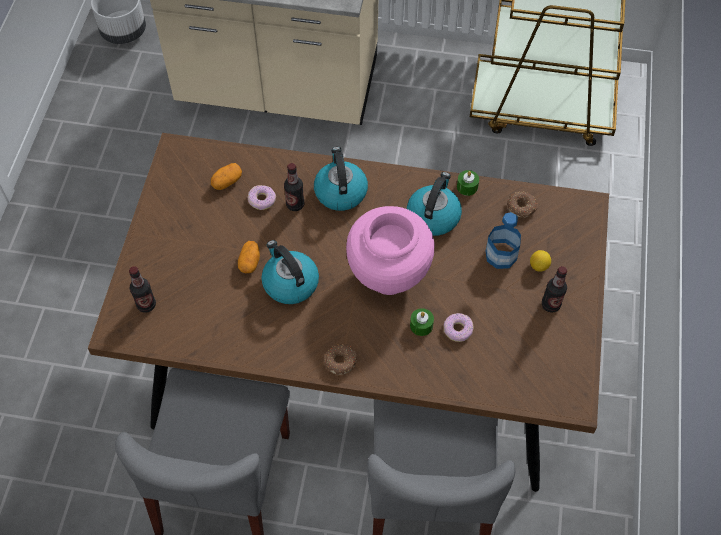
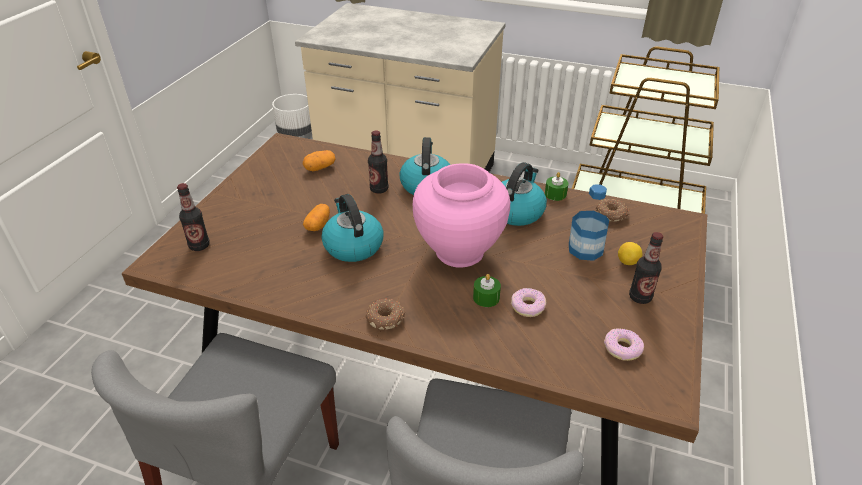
camera: 10 degrees right, 20 degrees down
(262, 200) = (348, 183): donut -> donut (622, 349)

